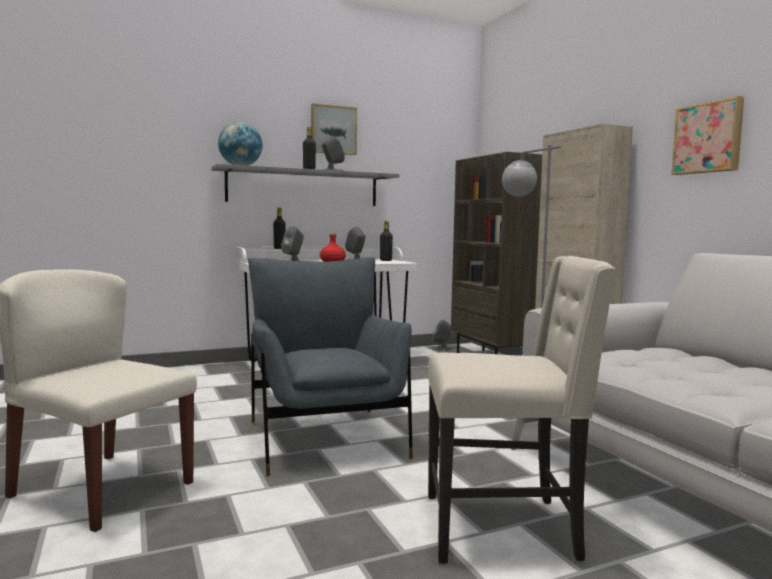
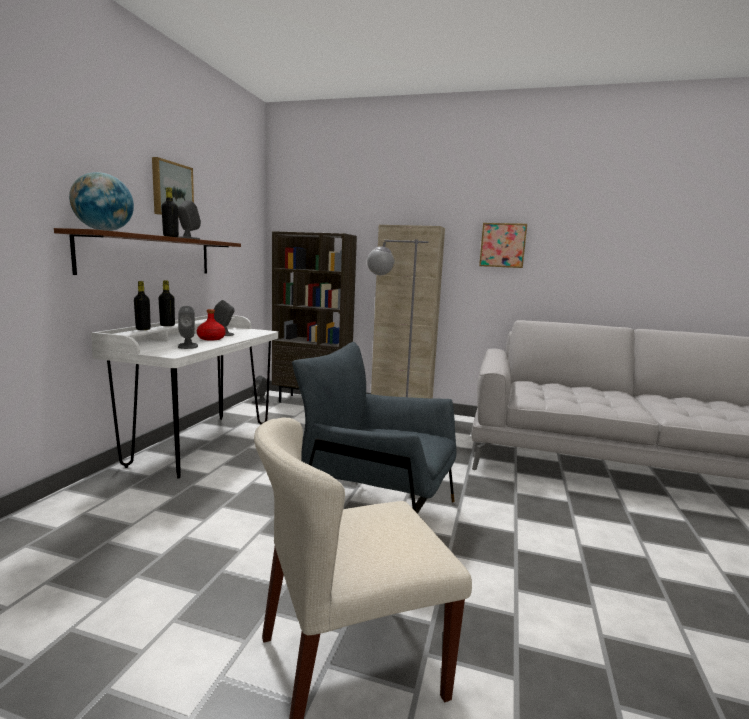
camera: 50 degrees left, 5 degrees up
(304, 187) = (150, 255): grey shelf -> brown shelf
(385, 260) = (240, 330): black bottle -> black bottle (167, 325)
(503, 527) = (574, 521): beige chair -> none

